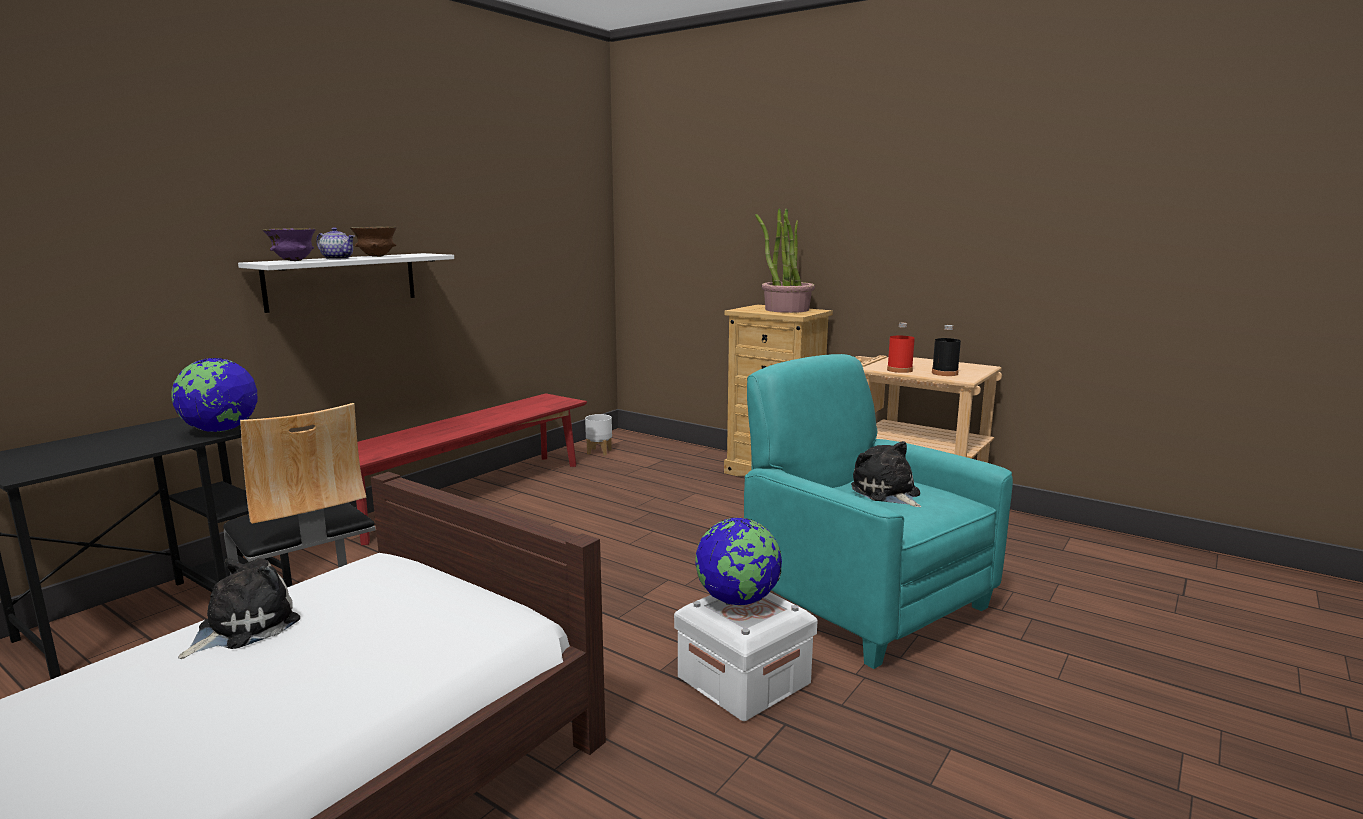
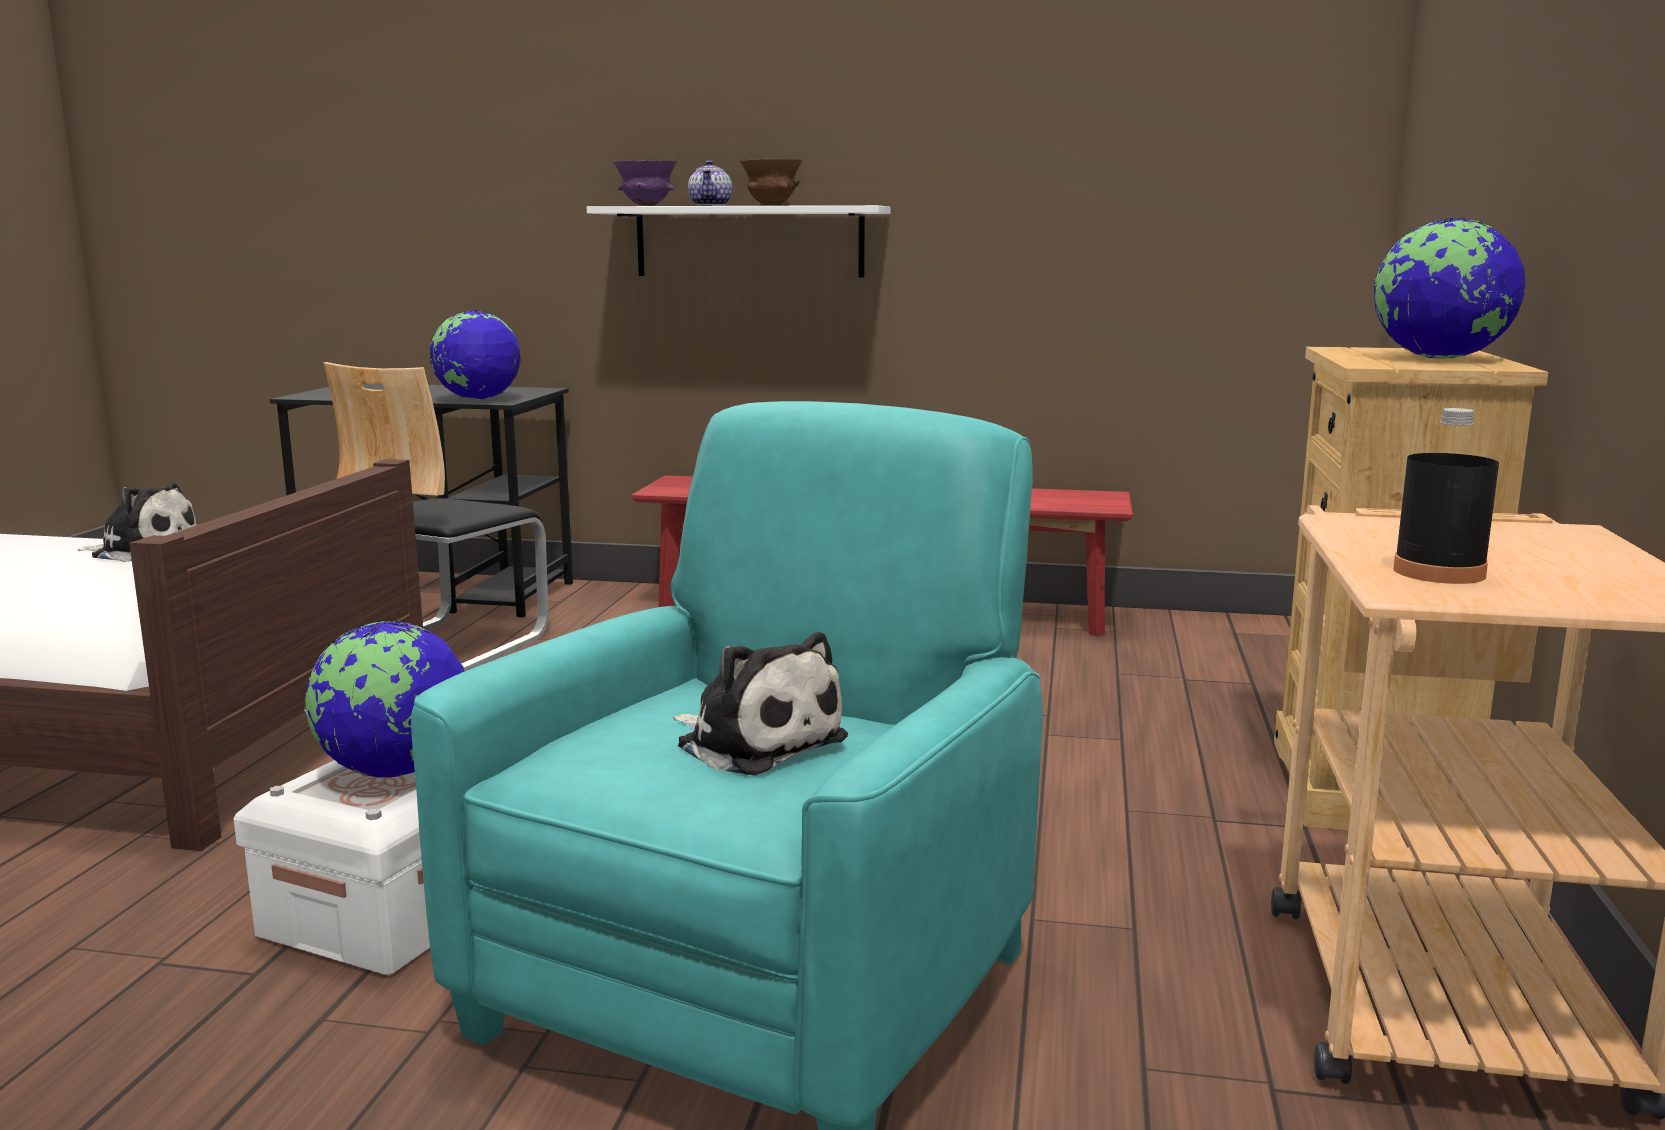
camera: 65 degrees right, 0 degrees up
(599, 452) = (1196, 634): white planter -> none
(786, 309) = (1439, 358): potted plant -> globe
(887, 493) = (756, 742): plush toy -> plush toy turned 90 degrees clockwise
(899, 370) = (1372, 538): red bottle -> none

